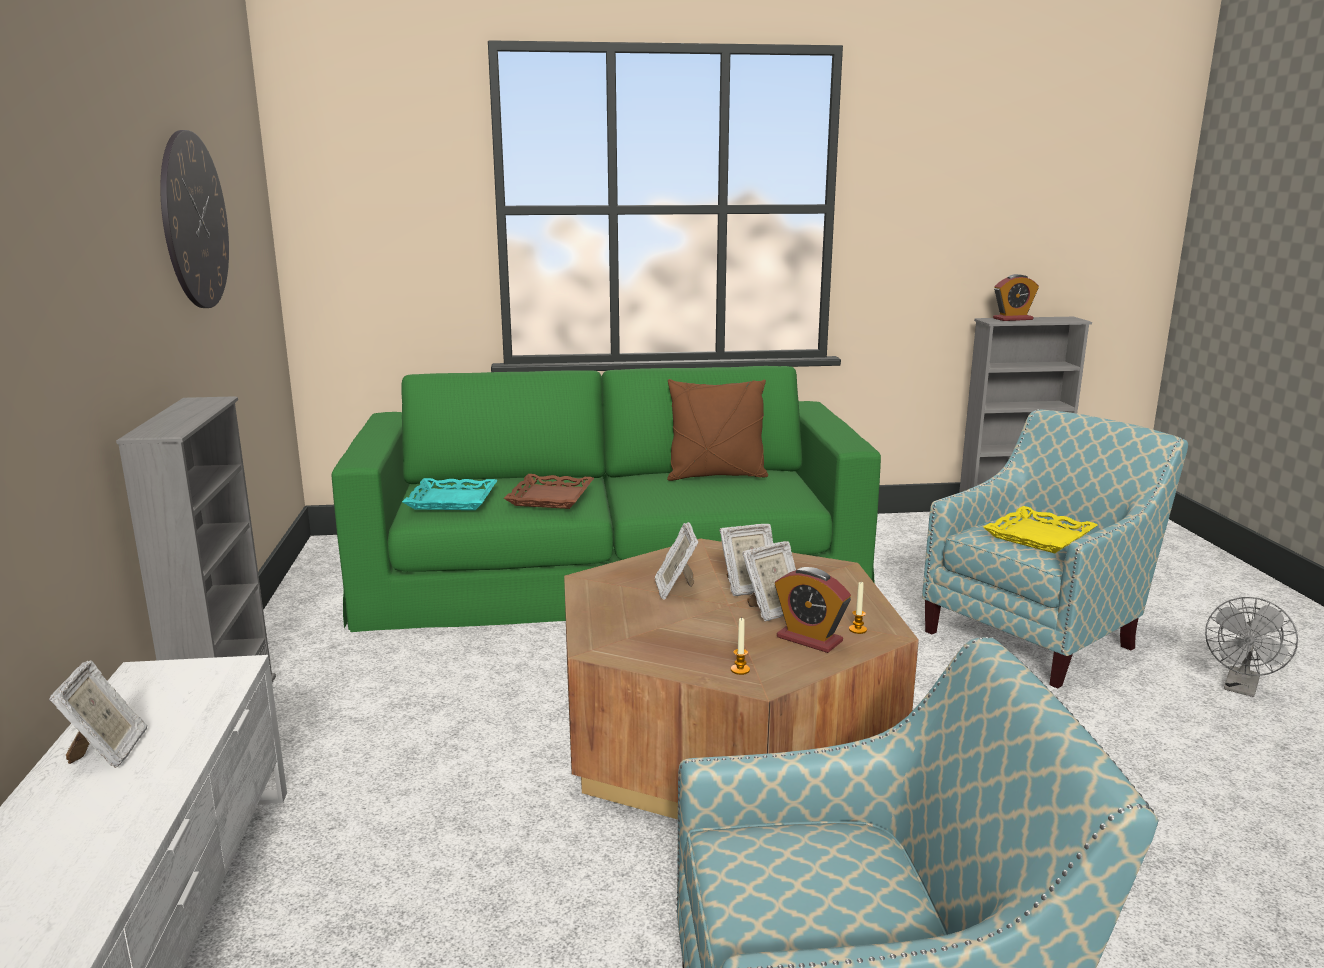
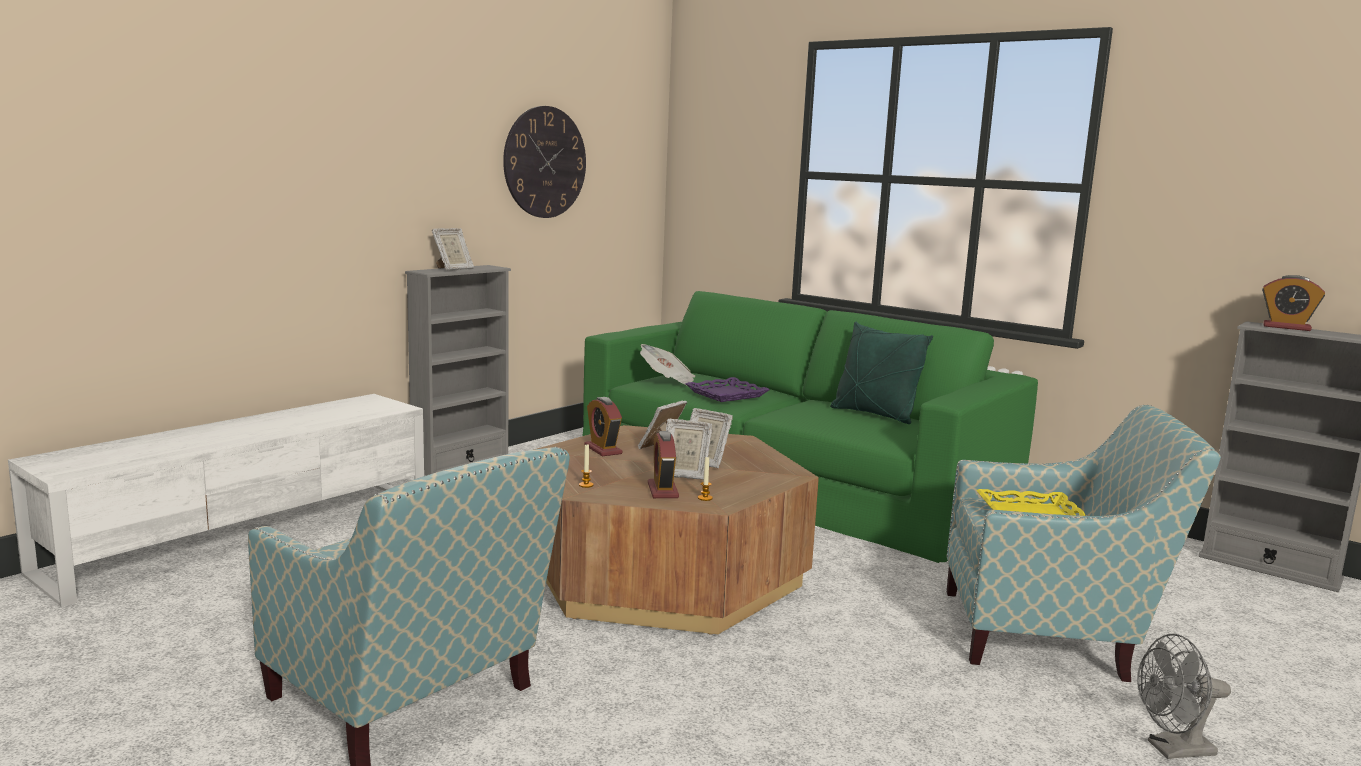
camera: 45 degrees right, 5 degrees down
(107, 752) = (302, 415): picture frame -> picture frame (453, 269)
(452, 500) = (668, 381): turquoise tray -> newspaper
(551, 497) = (727, 395): brown tray -> purple tray
(633, 616) = (603, 449): none -> alarm clock
(716, 476) = (875, 414): brown pillow -> green pillow

